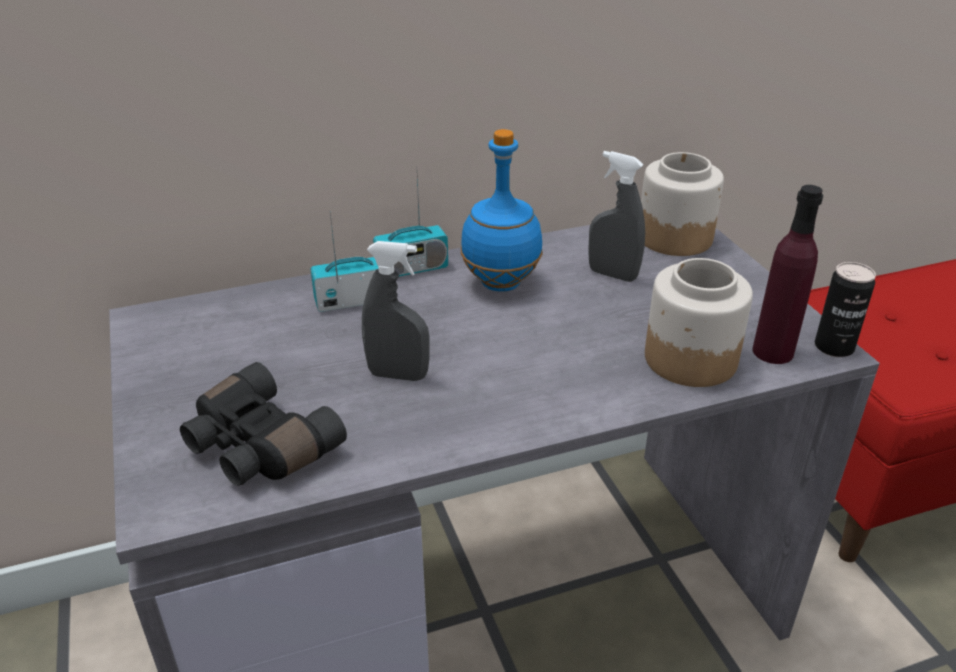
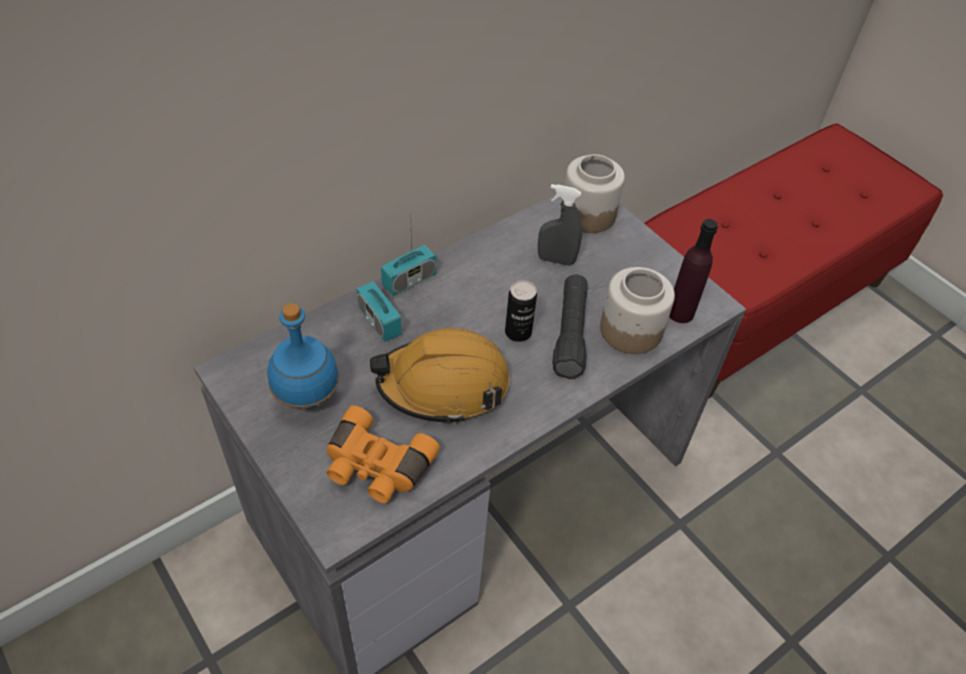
camera: 20 degrees left, 15 degrees up
(257, 447) = (376, 467): black binoculars -> orange binoculars
(352, 301) = (379, 321): radio -> radio turned 90 degrees counterclockwise
(398, 375) = (443, 384): grey spray bottle -> orange hard hat
(502, 283) = (481, 283): blue bottle -> blue bottle (308, 398)
(600, 350) = (570, 334): none -> black flashlight
(834, 347) = (716, 301): can -> can (518, 332)

